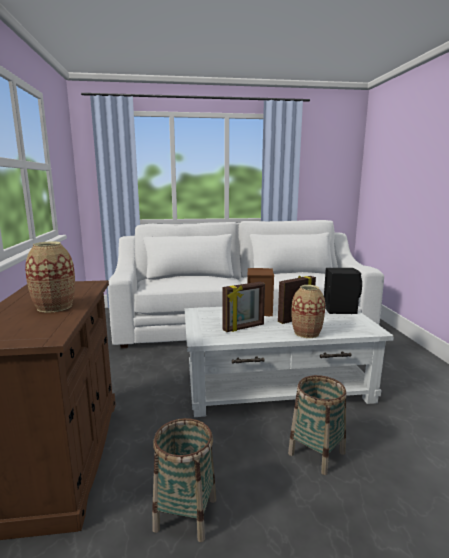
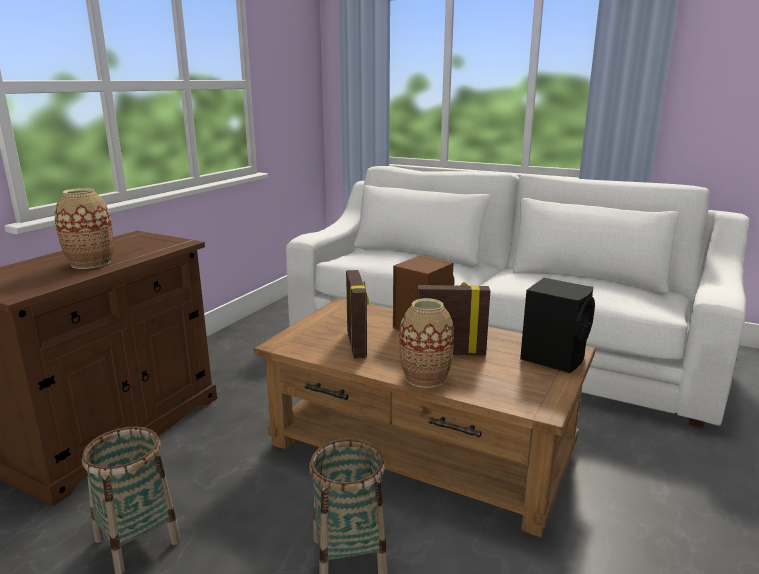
camera: 35 degrees right, 5 degrees up
(244, 328) = (357, 344): picture frame -> picture frame turned 105 degrees counterclockwise
(277, 385) = (423, 447): white coffee table -> brown coffee table

